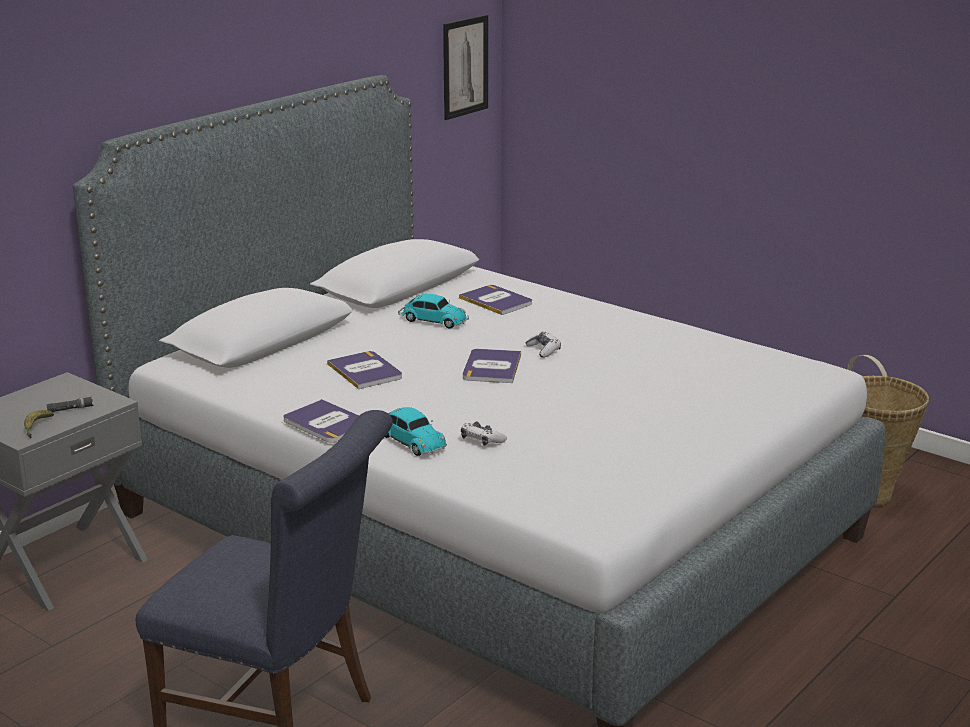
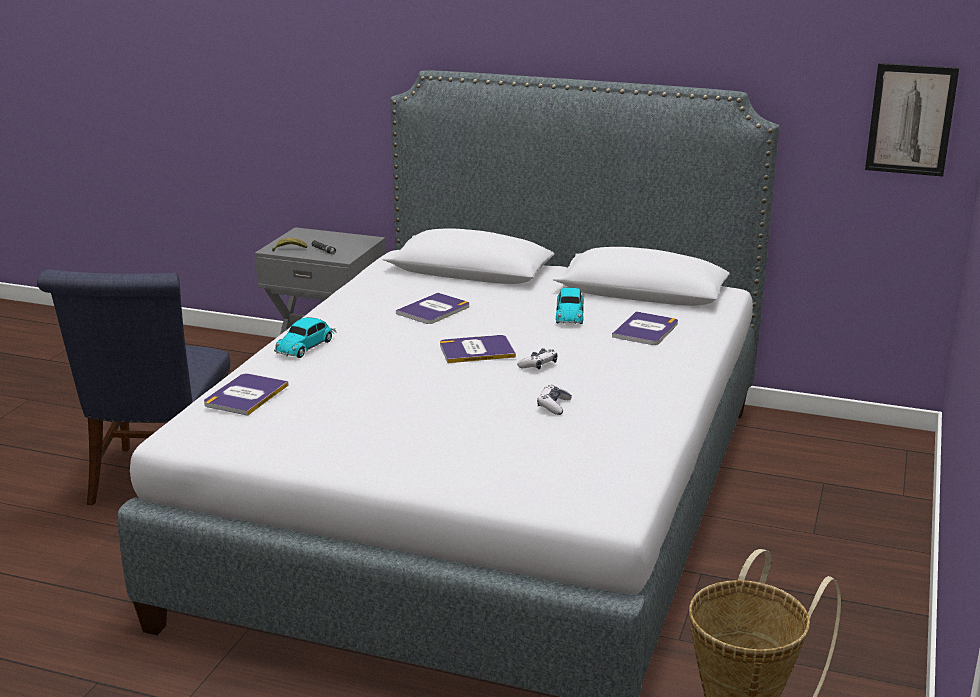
camera: 70 degrees right, 0 degrees up
(326, 423) = (324, 315): book -> book (245, 395)
(482, 440) = (319, 369): game controller -> game controller (553, 406)

